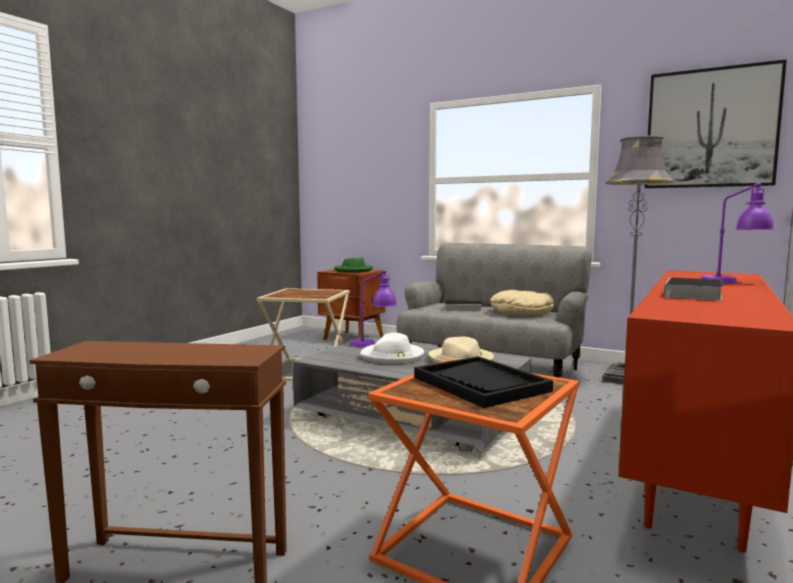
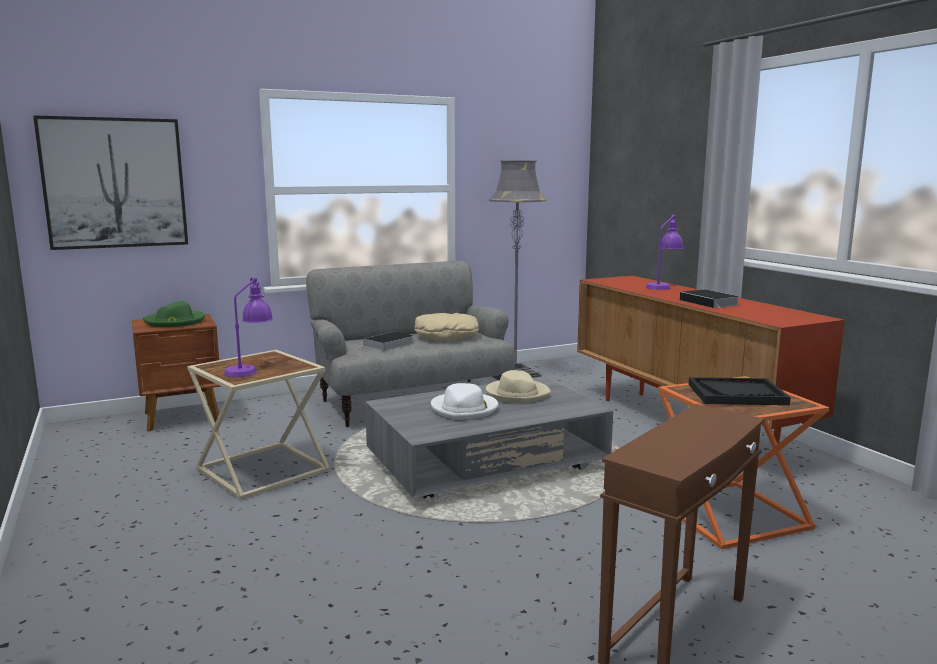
camera: 55 degrees left, 5 degrees up
(373, 344) = (405, 404): purple table lamp -> purple table lamp (250, 369)
(710, 128) = (538, 150): picture -> picture (115, 183)

